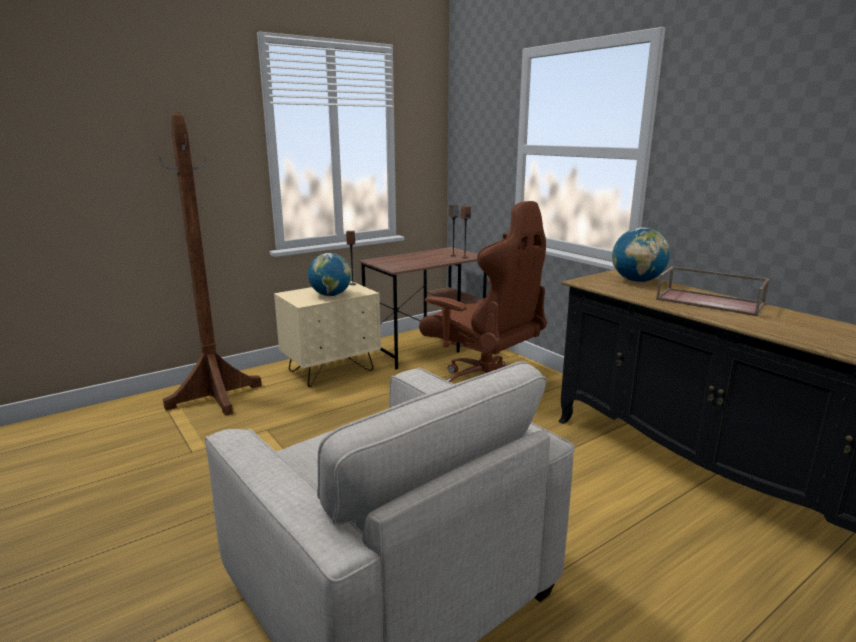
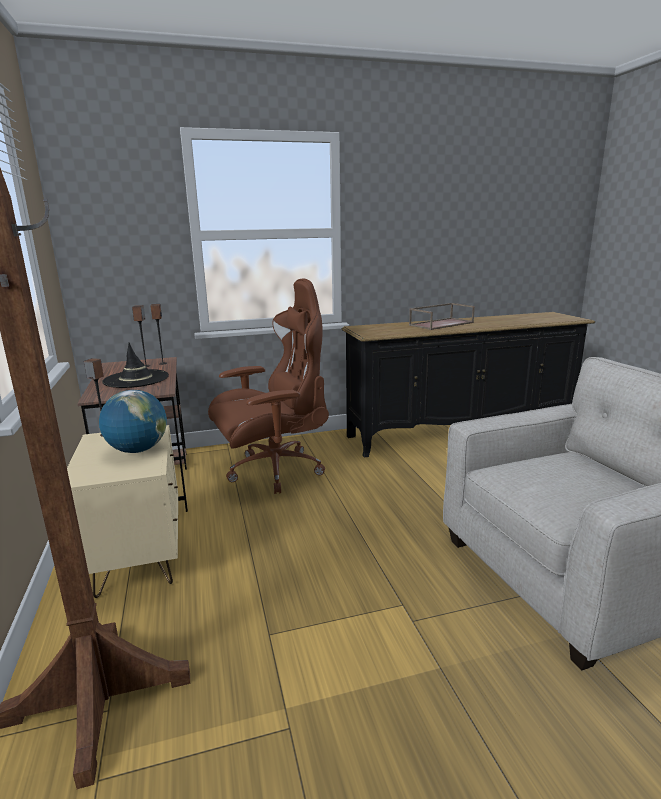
camera: 70 degrees left, 0 degrees up
(417, 260) = (136, 379): none -> black hat
(637, 281) = (383, 327): globe -> none

